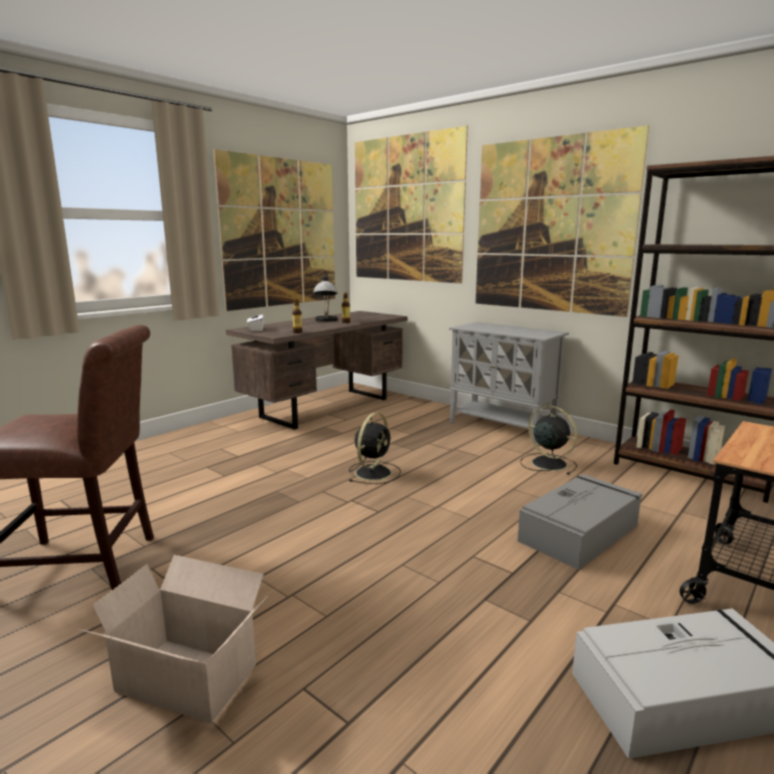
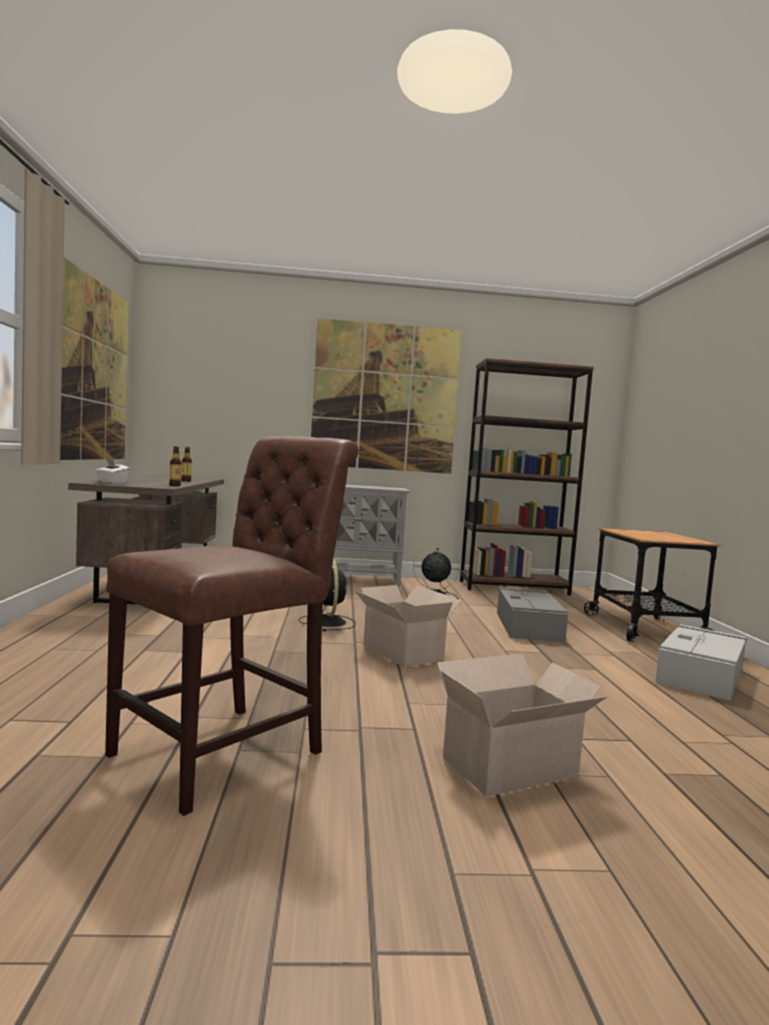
camera: 45 degrees left, 10 degrees down
(326, 321) = (158, 479): table lamp -> none
(367, 523) = (401, 651): none -> cardboard box
(406, 209) = (223, 366): picture -> none

